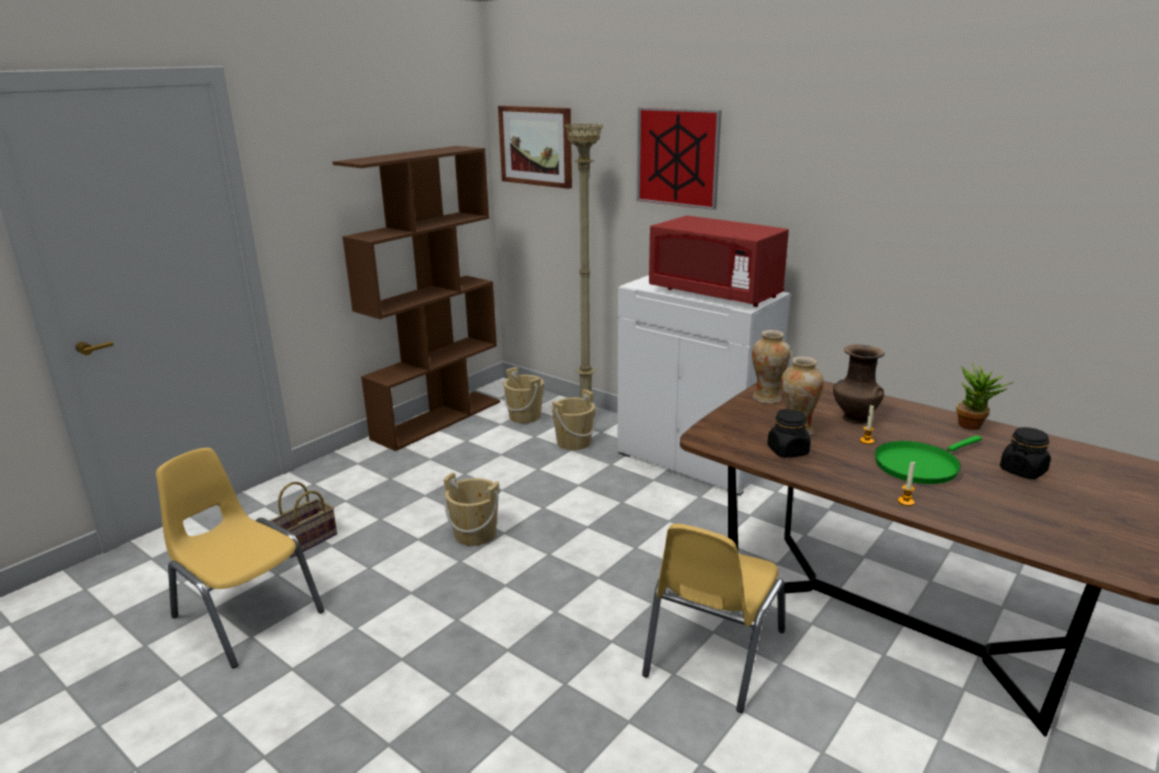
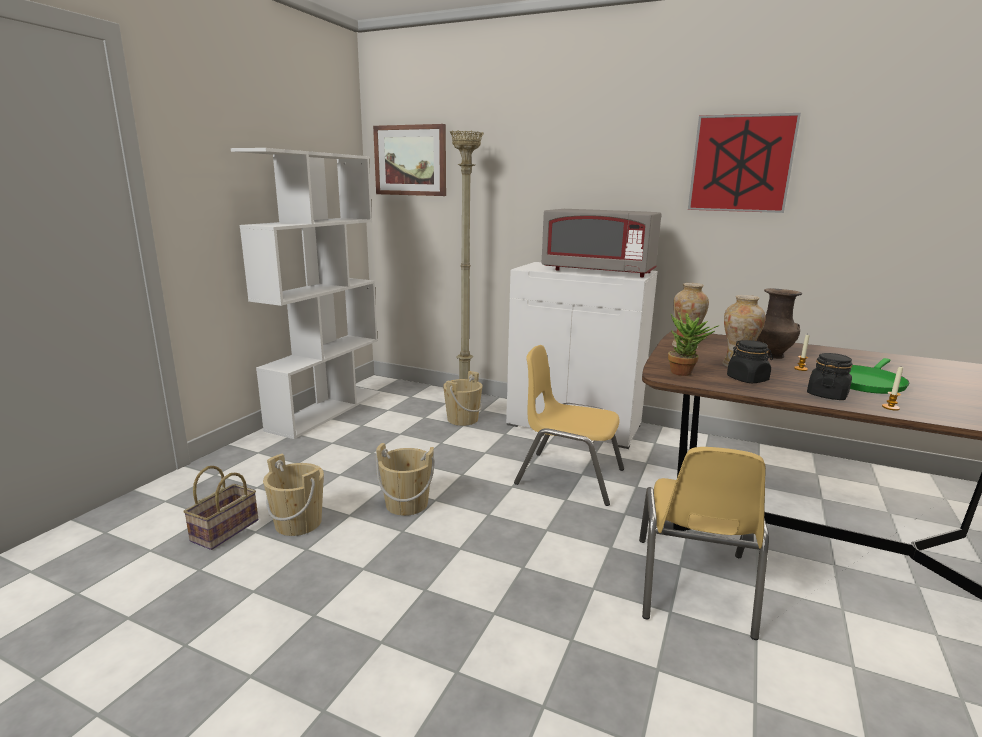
camera: 15 degrees left, 5 degrees down
(246, 615) = (173, 619): yellow chair -> yellow chair (569, 477)
(438, 419) = (326, 410): brown bookcase -> white bookcase
(525, 416) = (408, 402): beige bucket -> beige bucket (298, 523)
(678, 157) = (550, 161): picture -> picture (741, 164)
(715, 294) = (599, 272): red microwave -> grey microwave
(974, 426) = (866, 355): potted plant -> potted plant (686, 373)
(1023, 471) = (943, 380): black jar -> black jar (827, 395)

